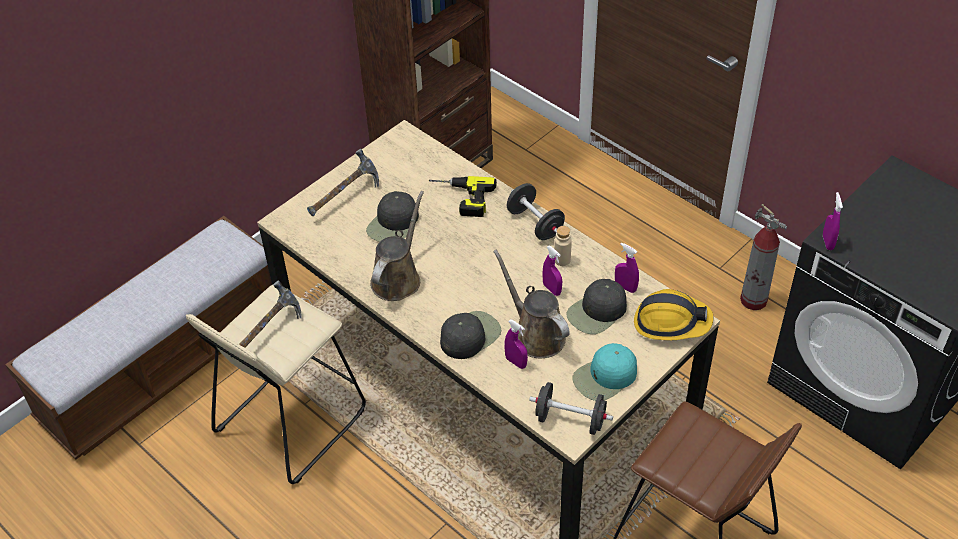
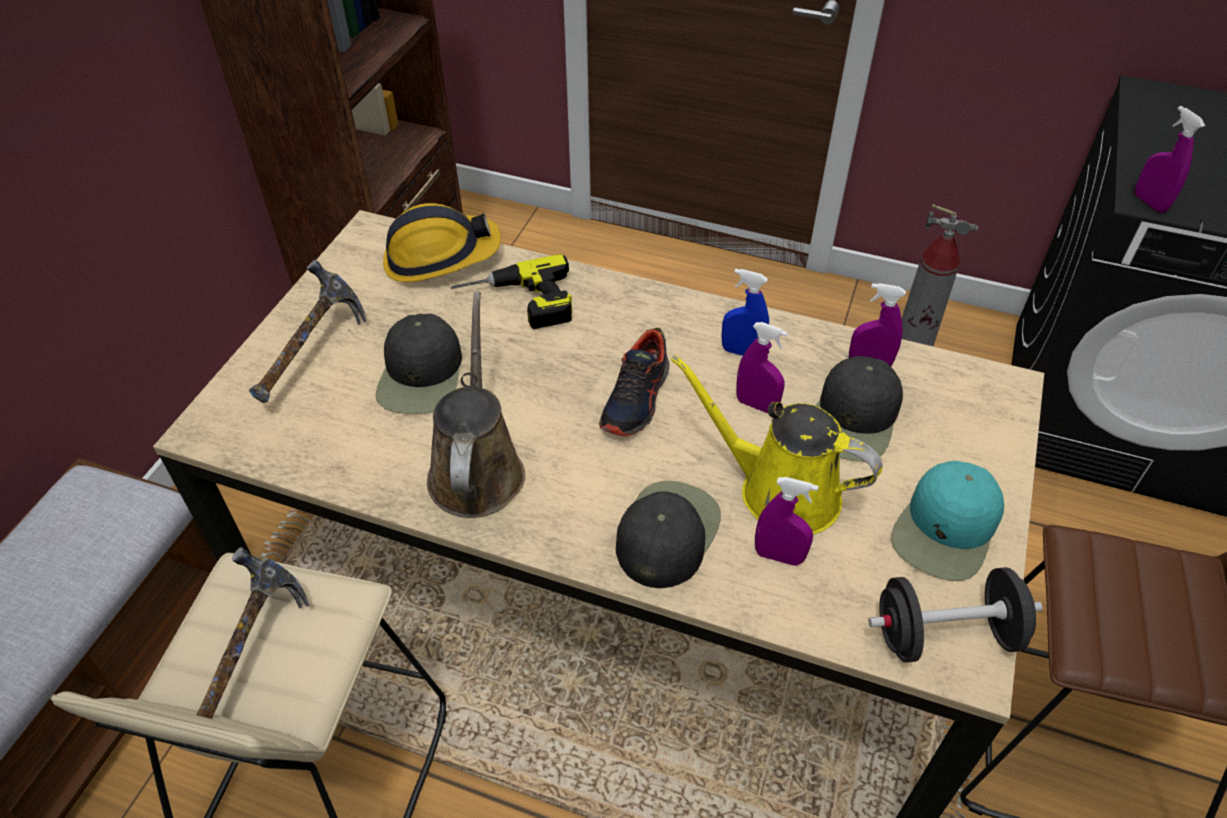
camera: 25 degrees left, 0 degrees up
(493, 268) = (636, 399): none -> shoe
(535, 223) = (662, 308): black dumbbell -> none
(535, 334) = (779, 491): brown watering can -> yellow watering can
(562, 260) = (741, 352): beige bottle -> blue spray bottle
(671, 322) = (977, 399): hard hat -> hard hat (440, 256)

